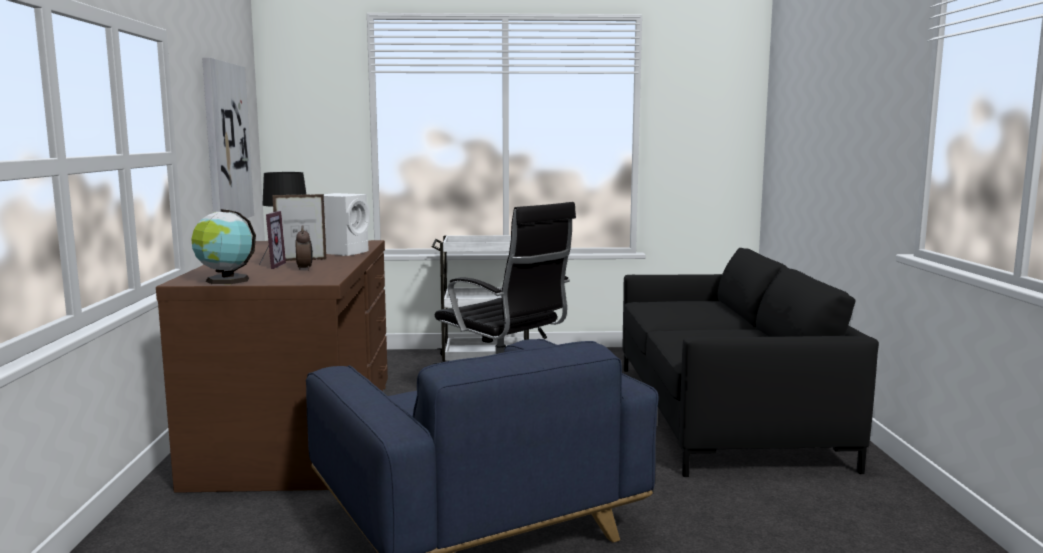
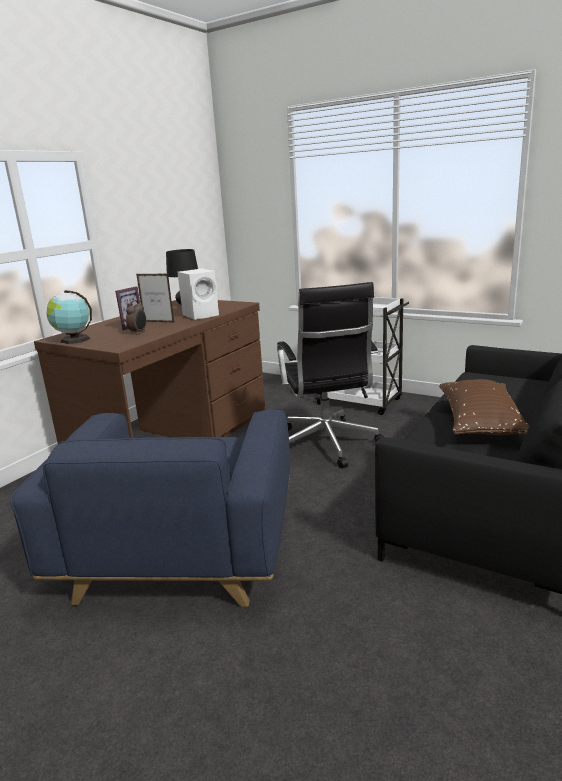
camera: 35 degrees right, 10 degrees up
(226, 143) = (171, 225): picture -> none
(712, 332) = (480, 423): none -> brown pillow

